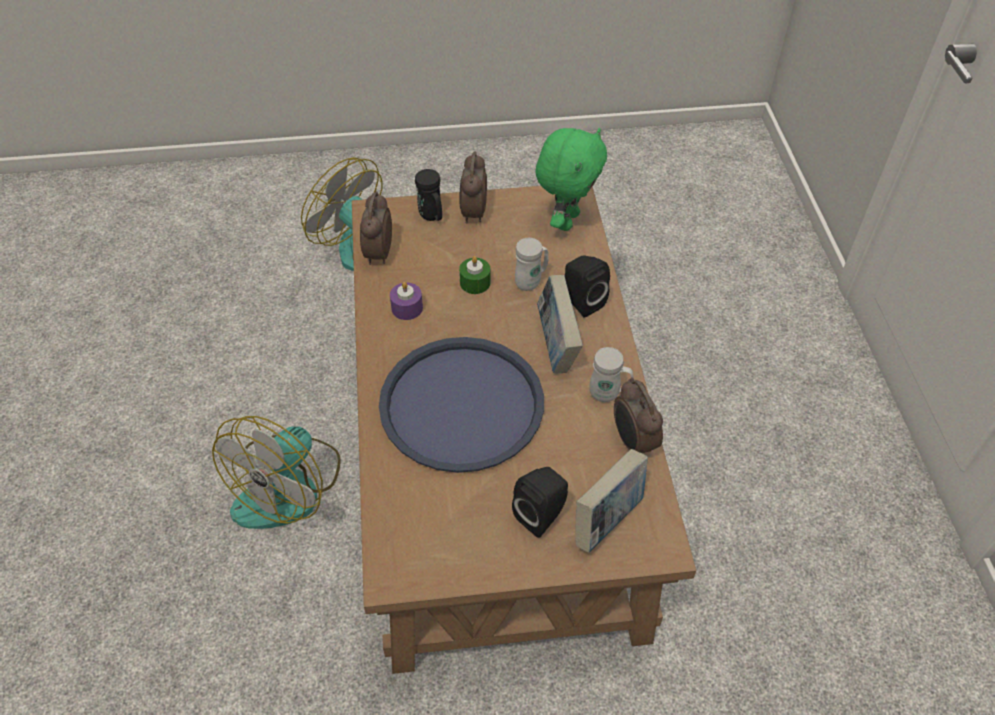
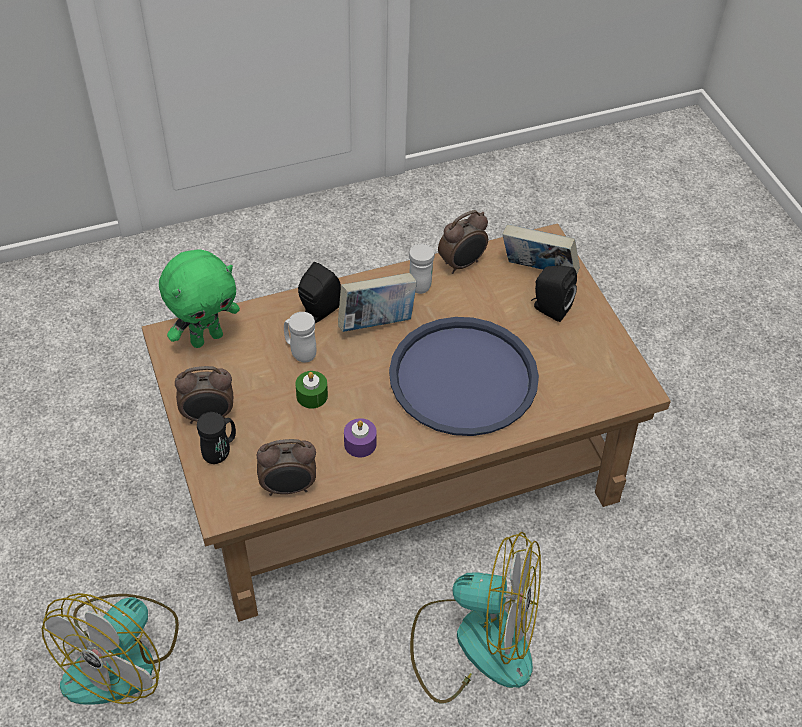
camera: 105 degrees left, 0 degrees up
(566, 220) = (206, 338): green plush toy -> green plush toy turned 135 degrees clockwise

